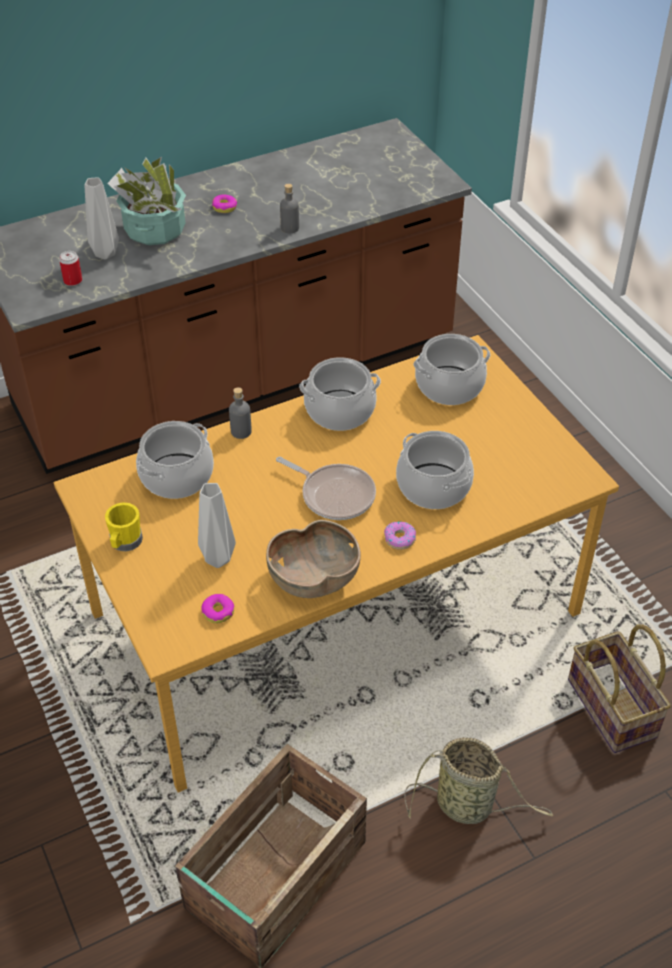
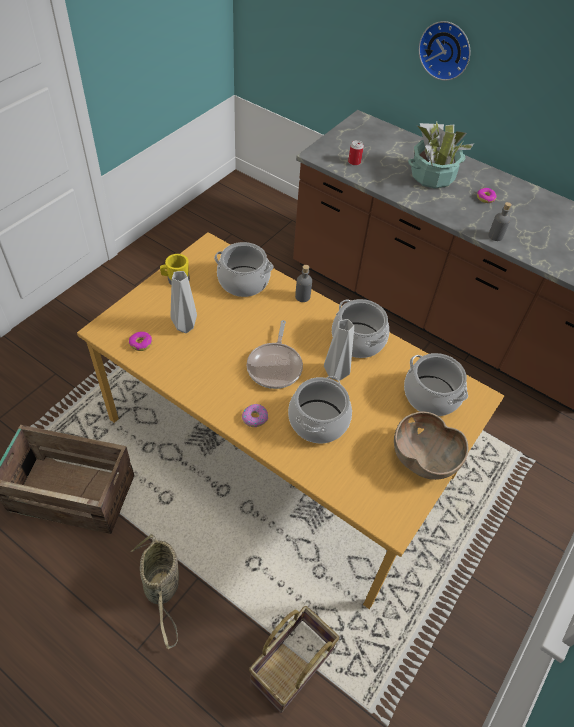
camera: 60 degrees right, 5 degrees up
(49, 91) = (446, 49): none -> wall clock
(106, 253) = (391, 165): grey vase -> grey vase (337, 374)
(314, 579) = (192, 382): brown bowl -> brown bowl (423, 458)

